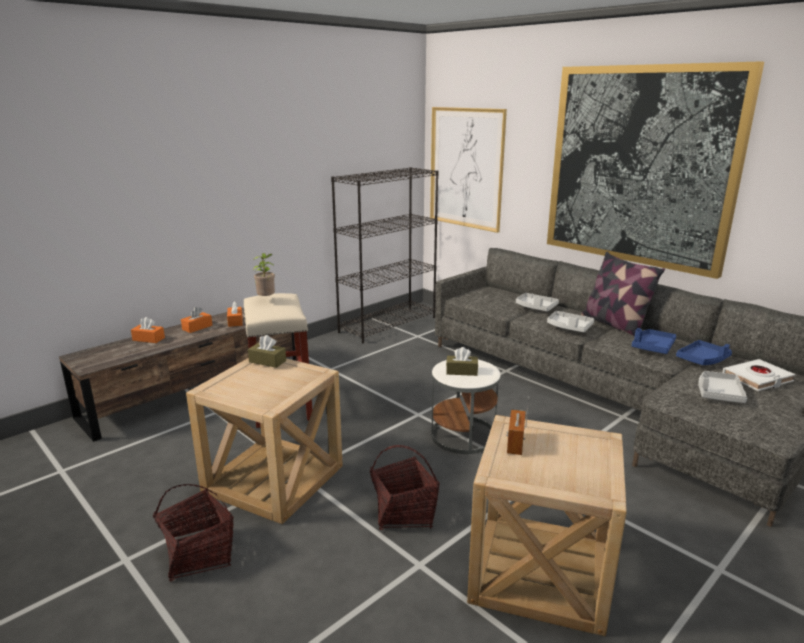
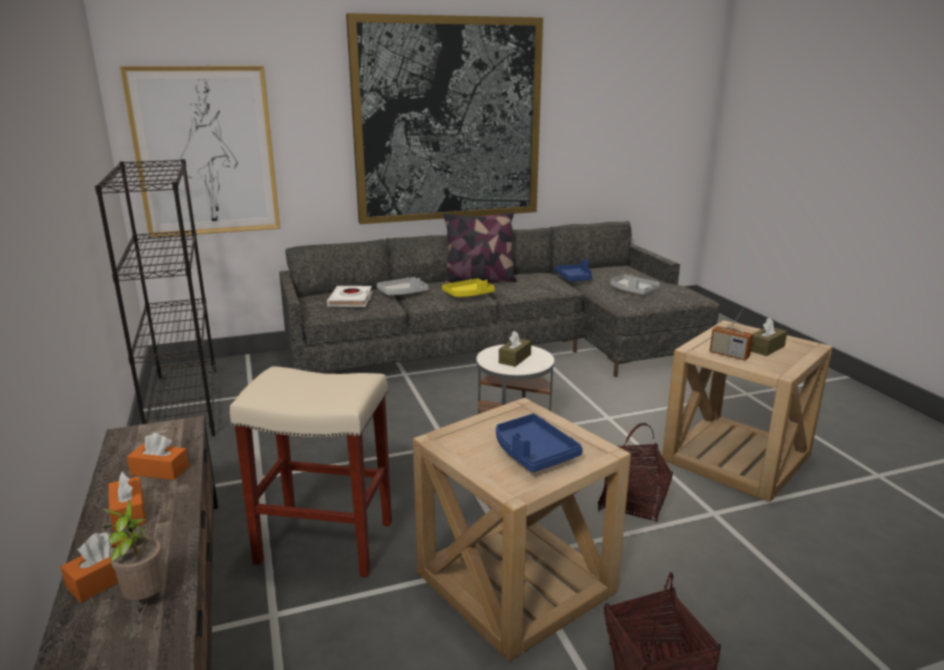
camera: 65 degrees left, 0 degrees up
(266, 299) = (284, 384): potted plant -> potted plant (144, 599)
(267, 361) = (456, 435): brown tissue box -> brown tissue box (766, 348)
(569, 327) = (468, 295): grey tray -> yellow tray
(653, 347) = (541, 283): blue tray -> blue tray (533, 453)
(757, 379) = (618, 275): white book -> white book (351, 300)

